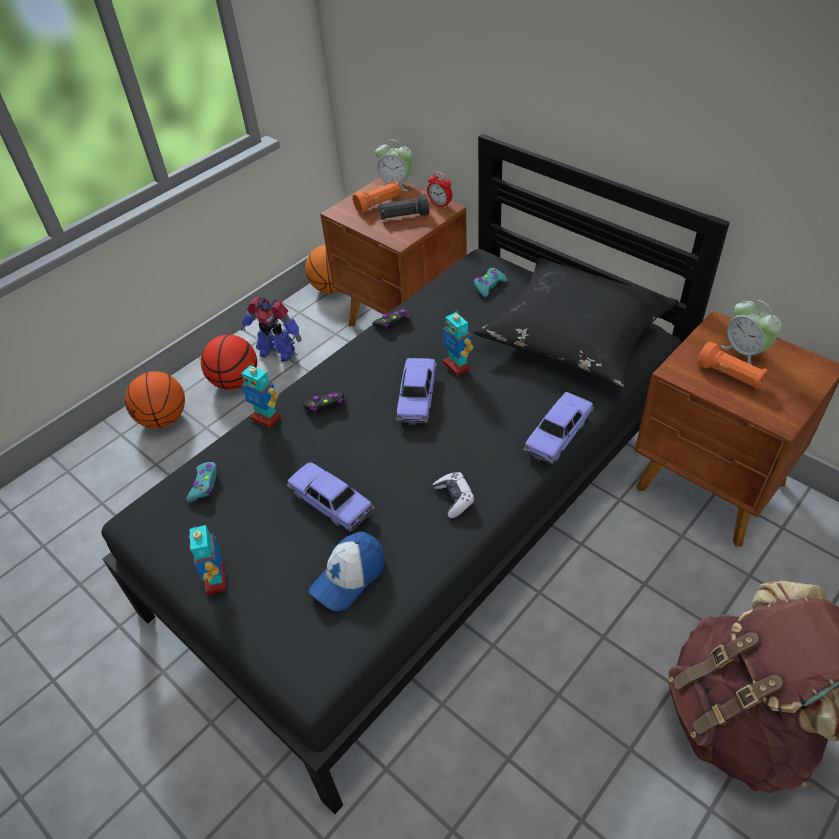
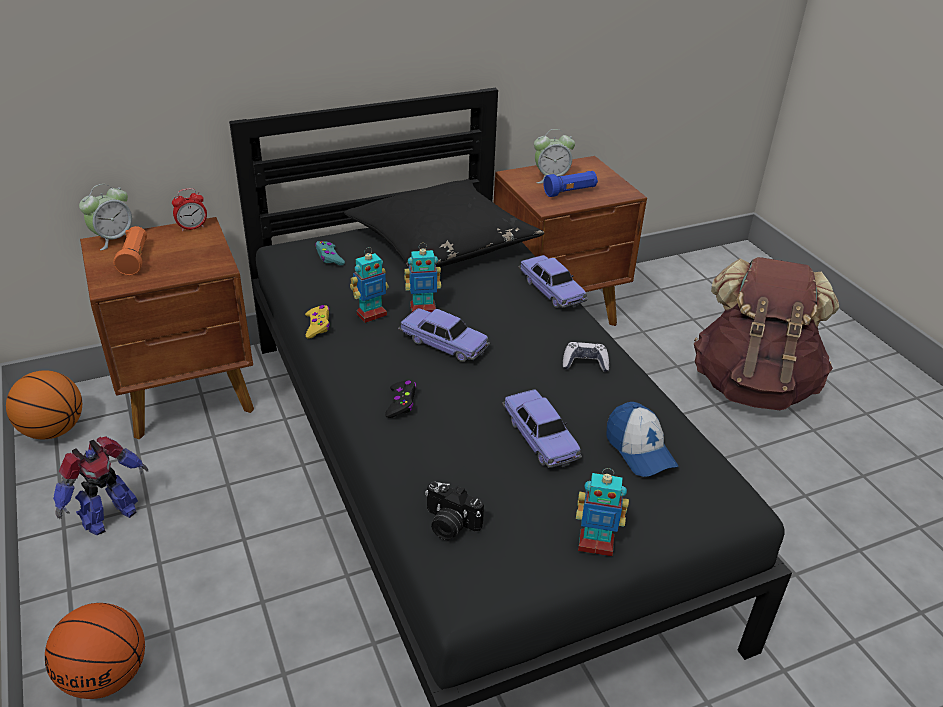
camera: 70 degrees left, 10 degrees down
(204, 484) = (449, 524): turquoise game controller -> camera
(235, 381) = (117, 574): basketball -> none
(266, 418) = (382, 451): toy robot -> toy robot (371, 314)
(331, 502) = (540, 437): toy car -> toy car turned 90 degrees counterclockwise
(392, 322) = (318, 326): black game controller -> yellow game controller
(404, 217) = (181, 252): black flashlight -> none
(729, 376) = (570, 192): orange flashlight -> blue flashlight

